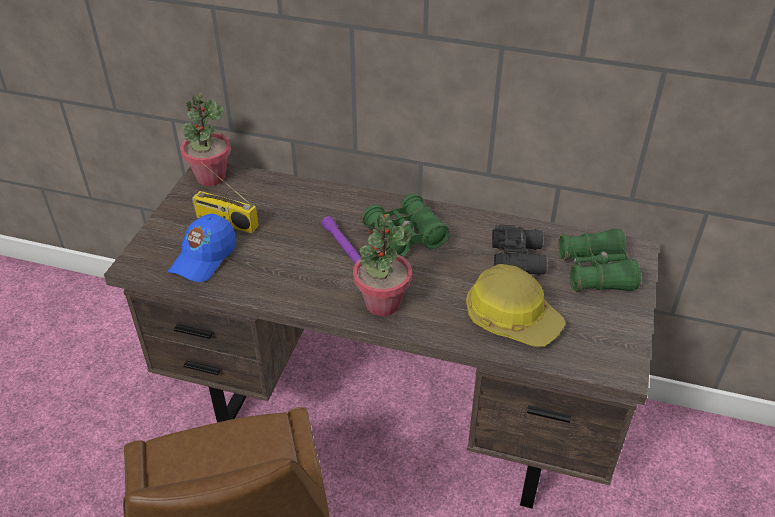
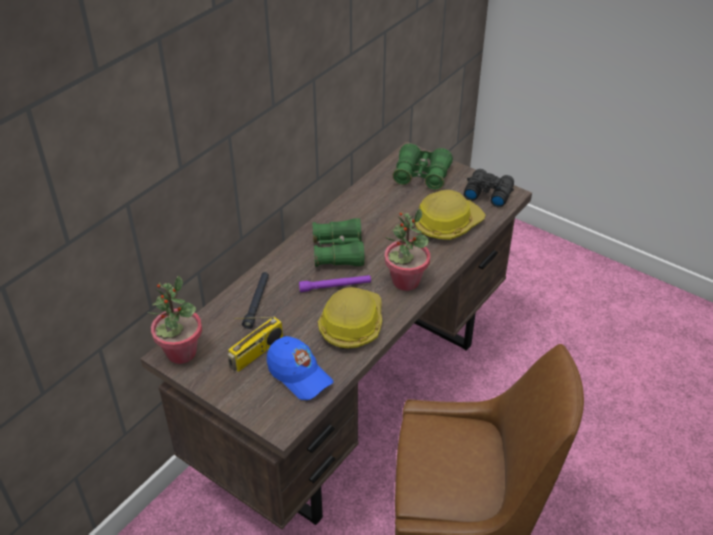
camera: 70 degrees left, 0 degrees up
(291, 276) = (351, 324): none -> hard hat
(296, 202) = (257, 302): none -> black flashlight
(518, 258) = (391, 203): black binoculars -> black binoculars (487, 193)

